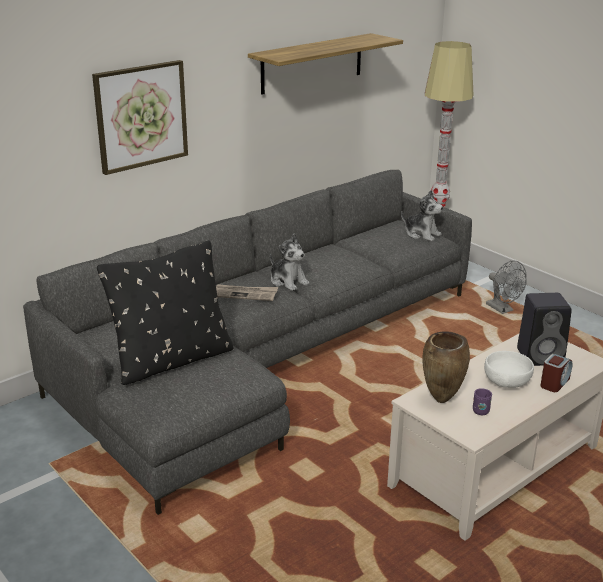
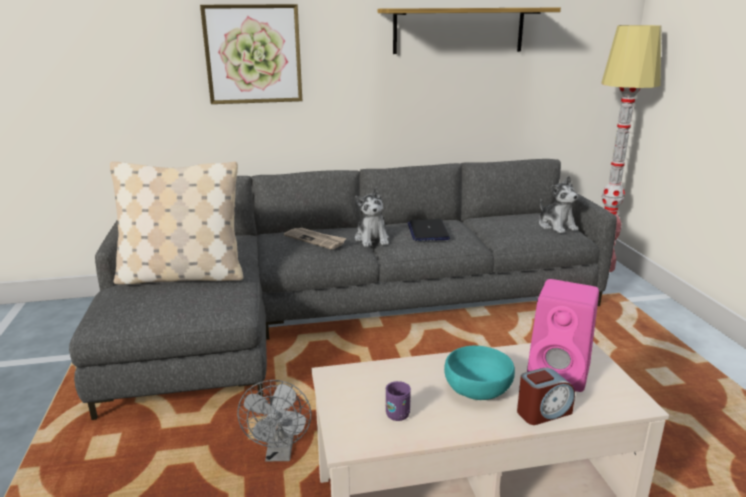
camera: 30 degrees right, 5 degrees down
(172, 360) = (182, 276): black pillow -> beige pillow
(329, 263) = (428, 231): none -> laptop
(441, 400) = (366, 386): brown vase -> none
(502, 310) = (640, 331): grey fan -> grey fan (280, 453)
(507, 381) = (478, 389): white bowl -> turquoise bowl
(541, 356) = (560, 373): black speaker -> pink speaker

